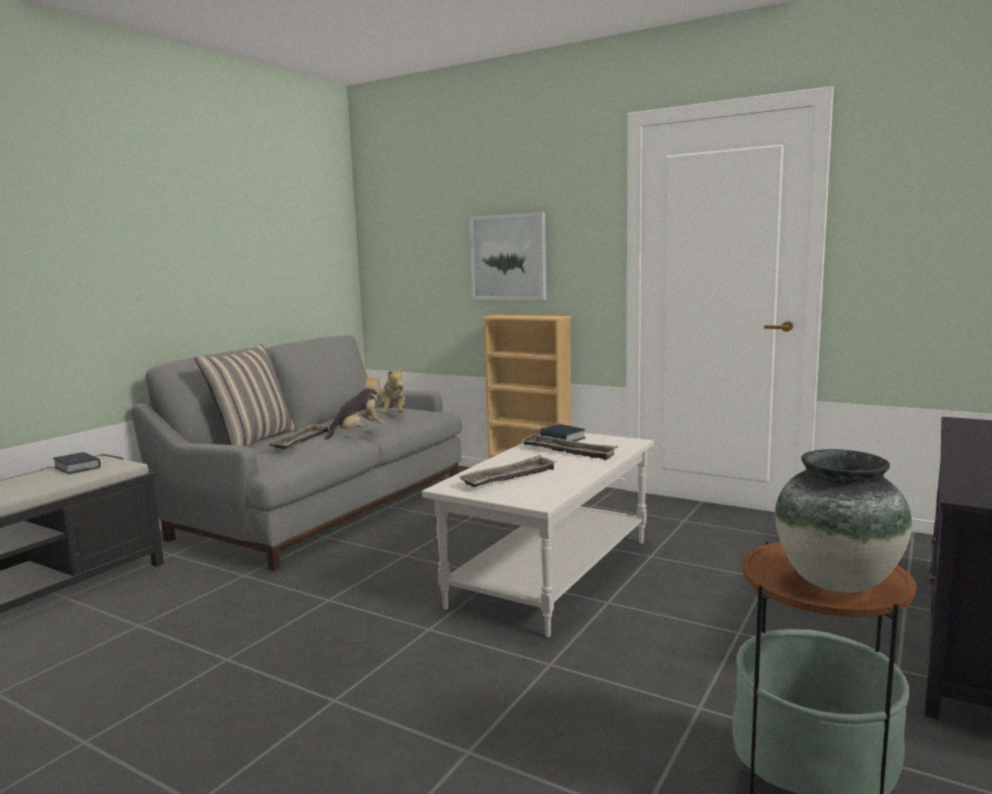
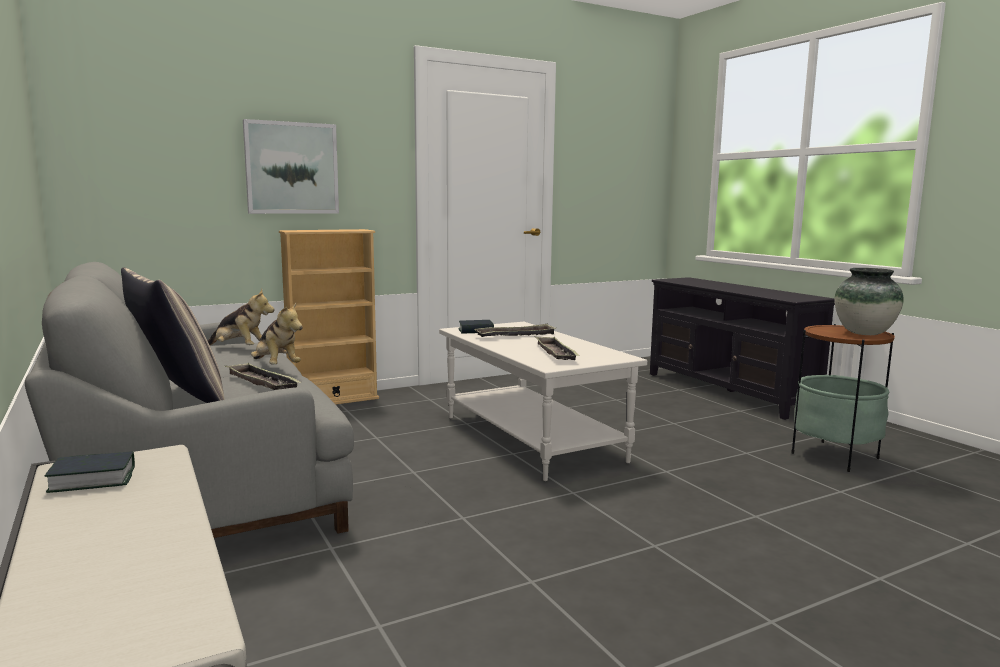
camera: 60 degrees left, 0 degrees up
(358, 433) = (276, 367): plush toy -> plush toy turned 150 degrees clockwise

